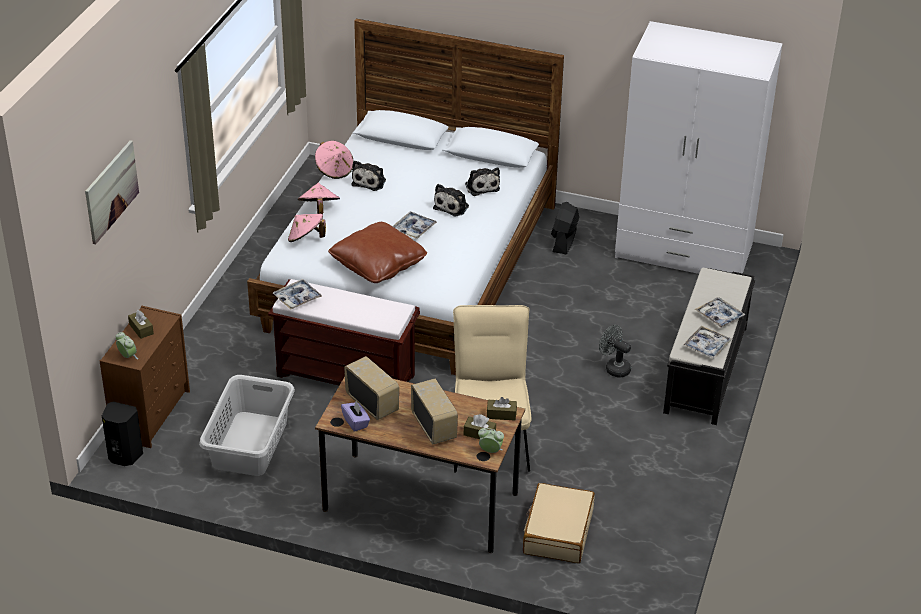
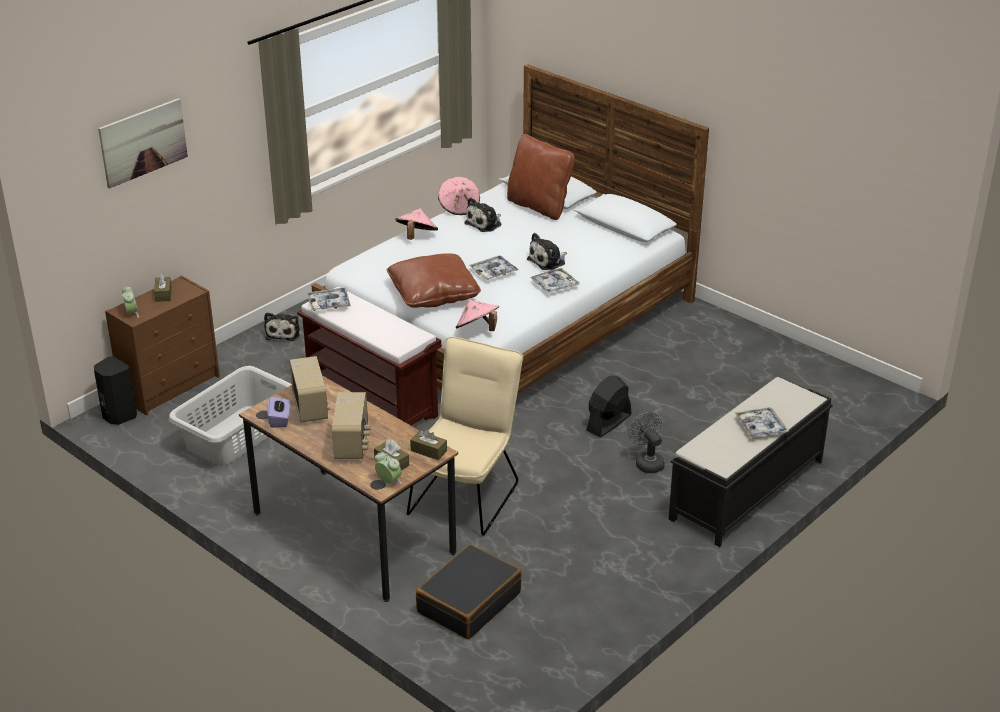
camera: 25 degrees right, 5 degrees down
(306, 239) = (383, 257): pink hat -> pink hat (477, 330)
(405, 152) = (539, 206): none -> brown pillow
(481, 186) = (591, 250): plush toy -> plush toy (283, 333)
(557, 532) = (468, 602): beige suitcase -> black suitcase
(564, 241) = (681, 334): black fan -> black fan (608, 423)
(684, 251) = (804, 372): white wardrobe -> none
(707, 346) = (724, 452): tray -> tray (554, 285)

